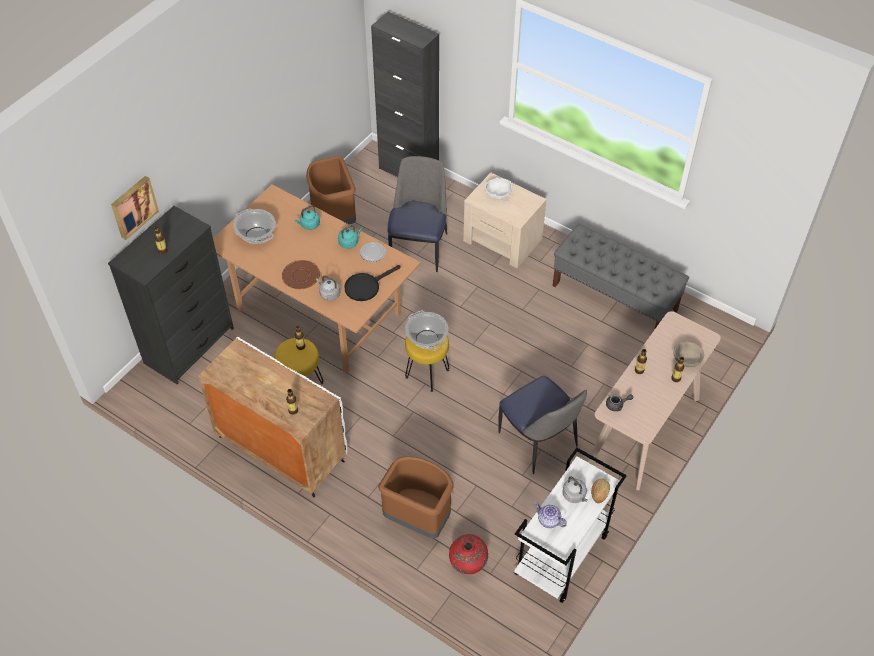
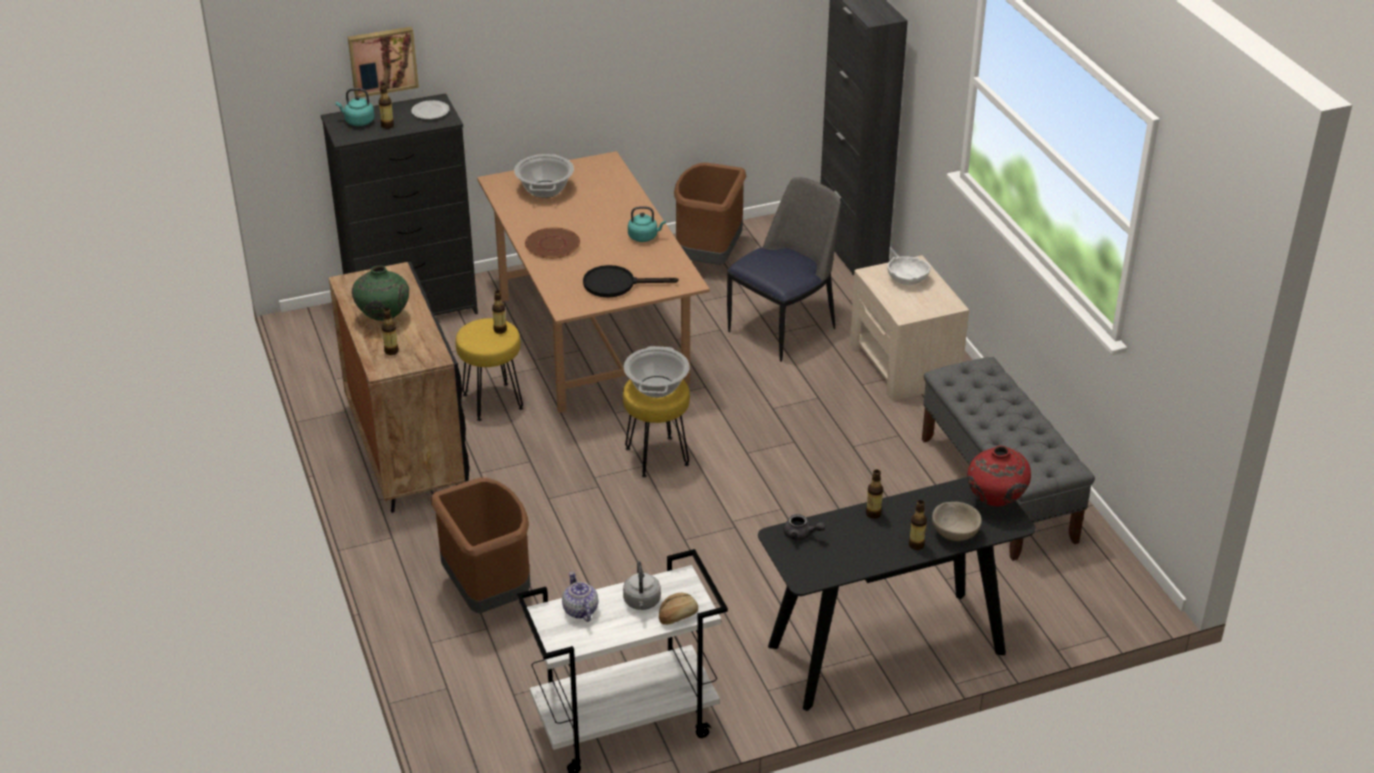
camera: 35 degrees right, 15 degrees down
(264, 389) = (383, 318): none -> green vase
(280, 449) = (405, 448): white cabinet -> black cabinet
(309, 225) = (616, 203): turquoise kettle -> turquoise kettle (358, 121)
(329, 294) = (565, 274): grey kettle -> none
(373, 253) = (661, 257): plate -> plate (431, 112)
(468, 564) = (497, 671): red vase -> red vase (995, 502)
(538, 442) = (724, 592): chair -> none
(645, 429) = (886, 650): beige console table -> black console table

